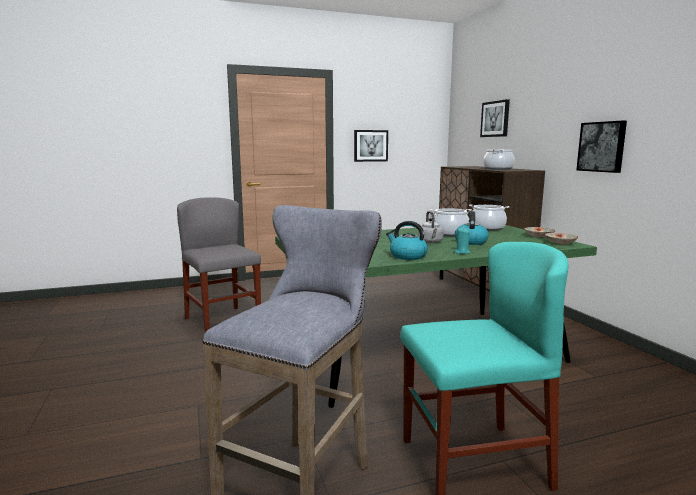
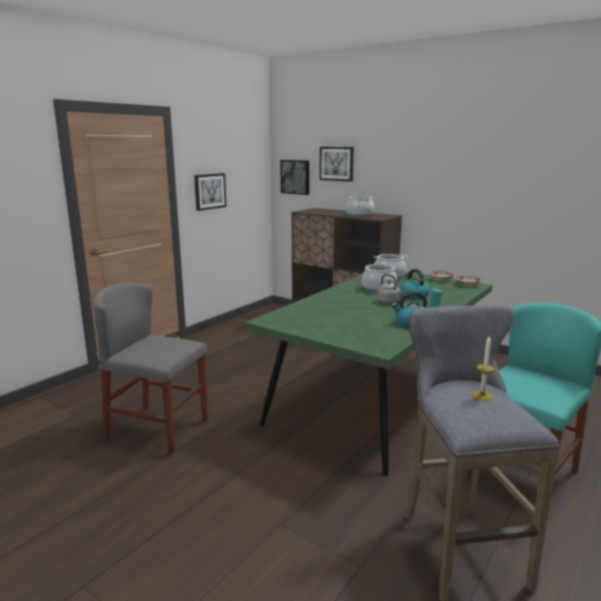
camera: 35 degrees left, 5 degrees up
(303, 303) = (482, 395): none -> candle
(602, 146) = (458, 198): picture -> picture (295, 177)

